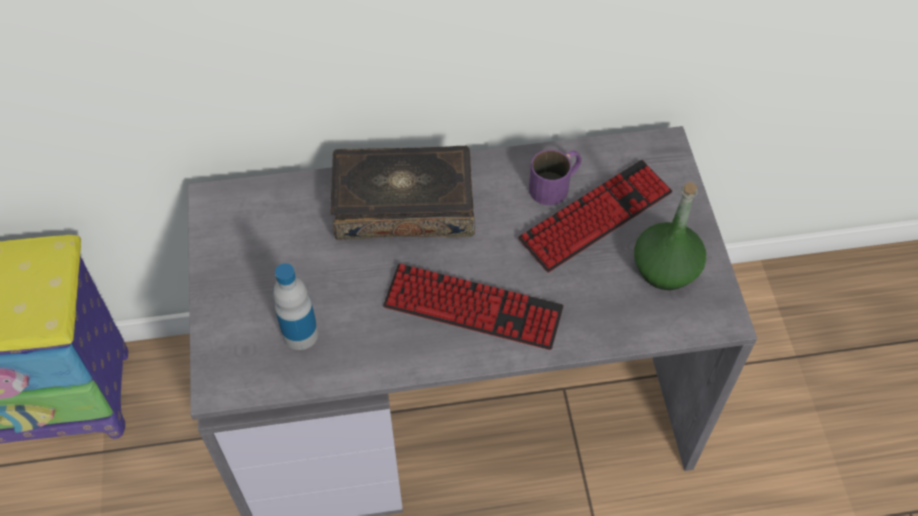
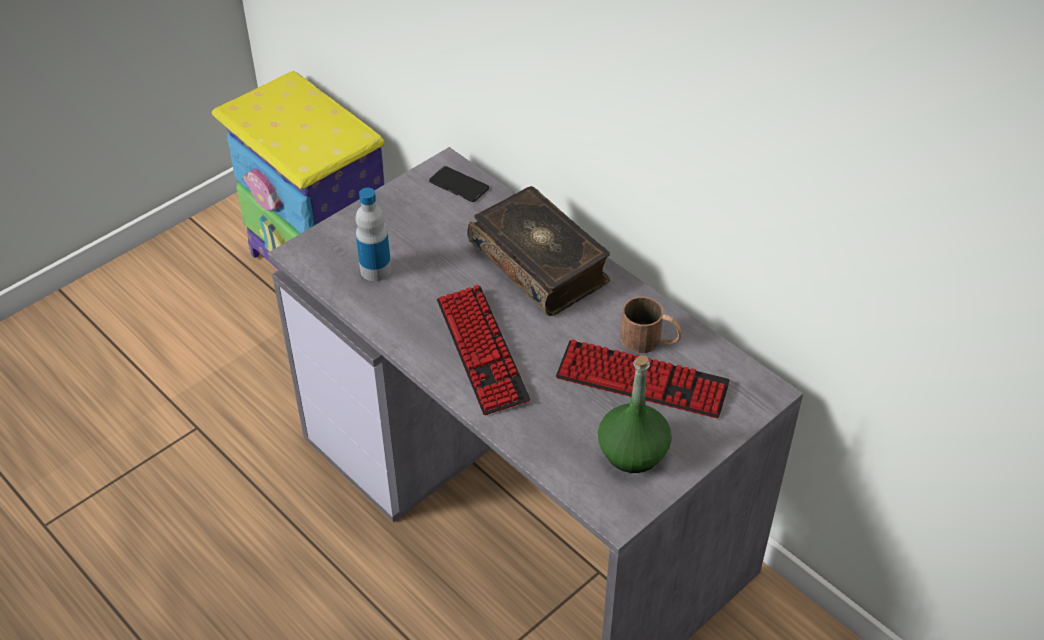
camera: 55 degrees right, 10 degrees down
(248, 206) = (459, 185): none -> phone
(556, 184) = (650, 340): purple mug -> brown mug

